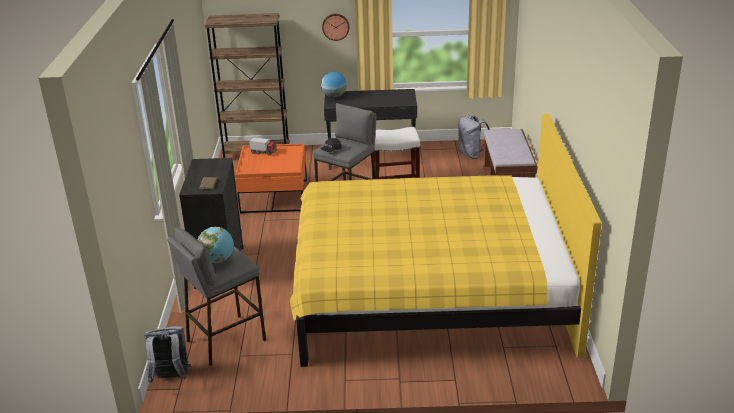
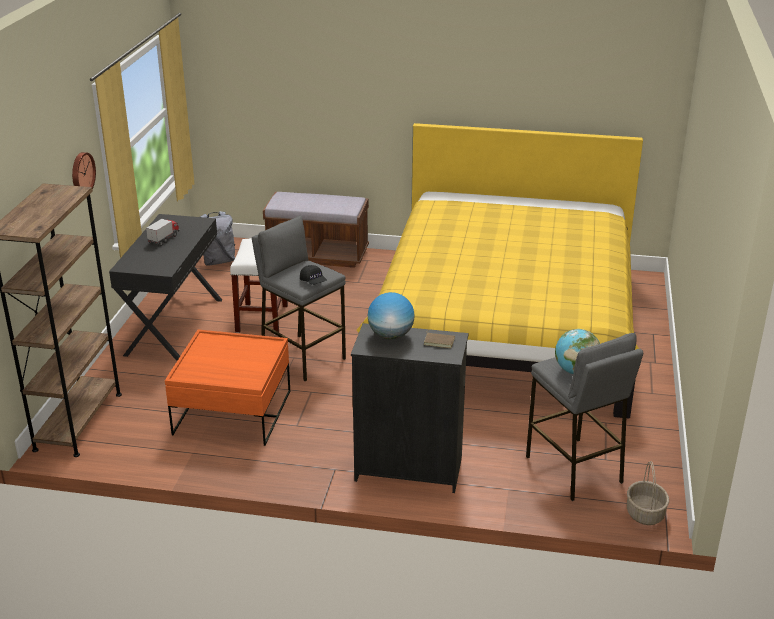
camera: 80 degrees left, 0 degrees up
(171, 378) = (645, 514): grey backpack -> basket
(263, 152) = (201, 364): toy truck -> toy truck (164, 239)
(334, 96) = (135, 266): globe -> globe (391, 335)

